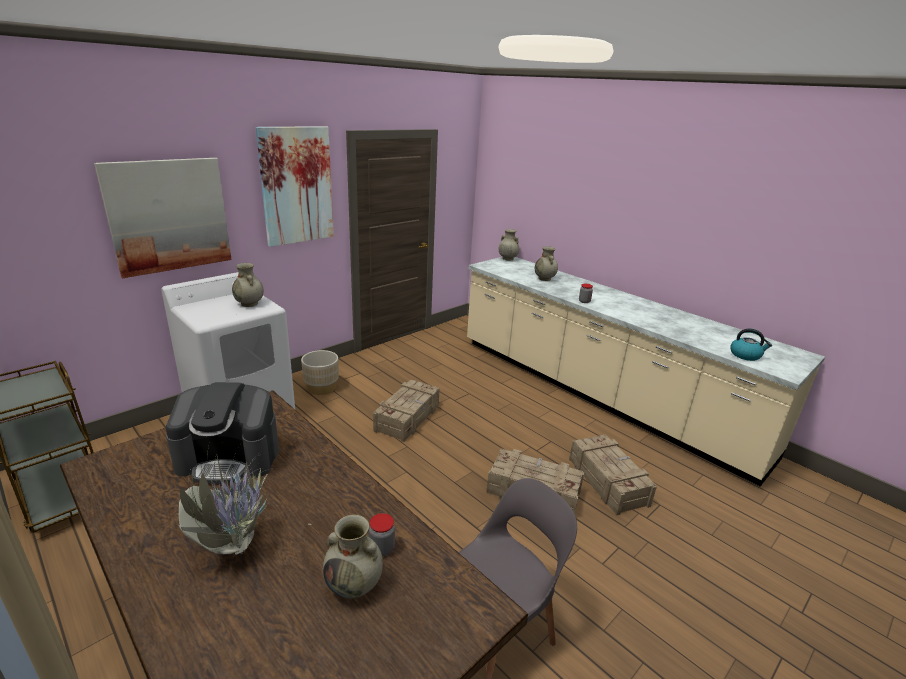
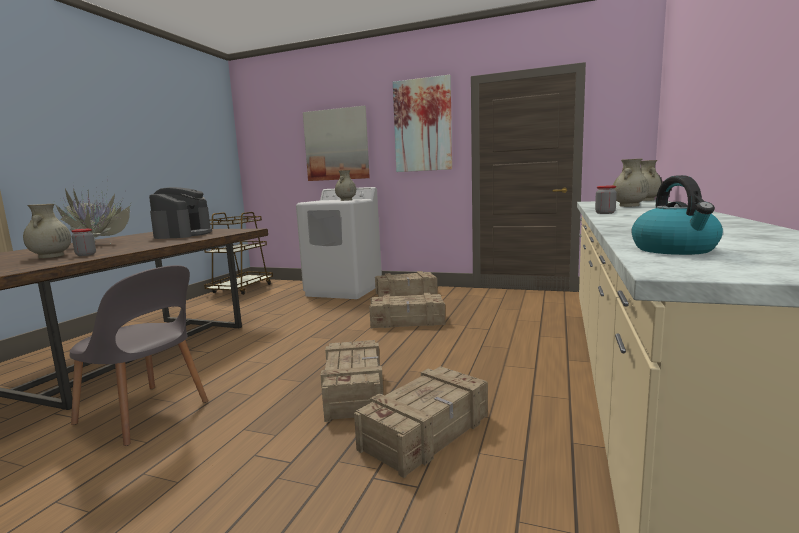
camera: 65 degrees right, 15 degrees down
(229, 457) = (184, 234): coffee machine -> coffee machine turned 150 degrees counterclockwise
(321, 387) = (406, 294): beige planter -> crate

